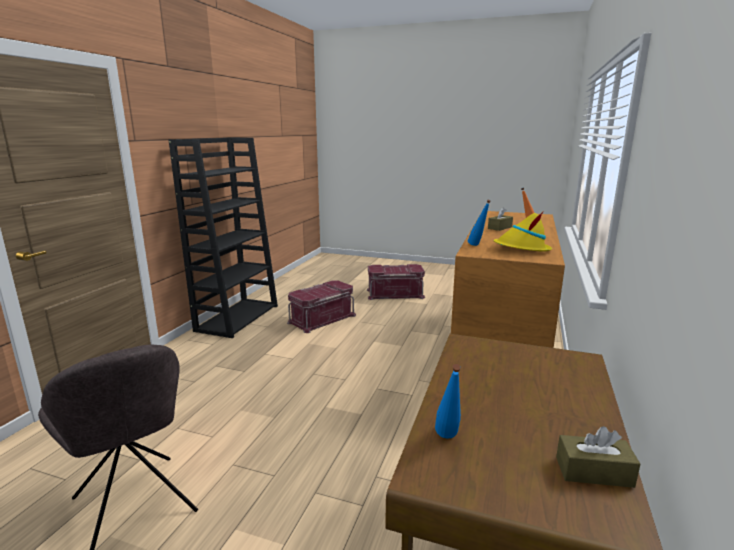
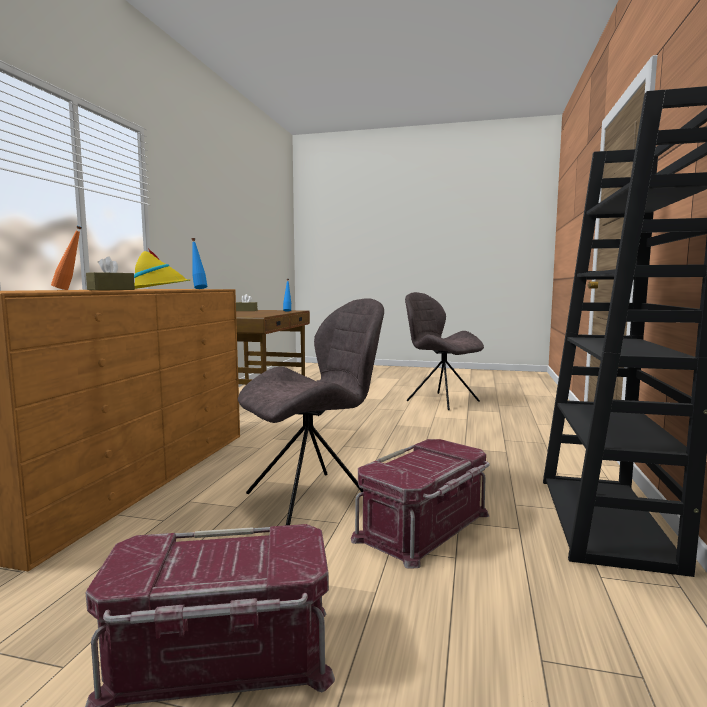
camera: 175 degrees right, 10 degrees down
(371, 333) = (314, 498): none -> grey chair

